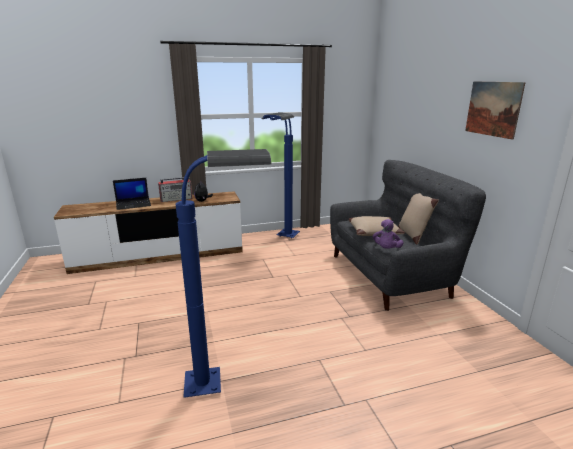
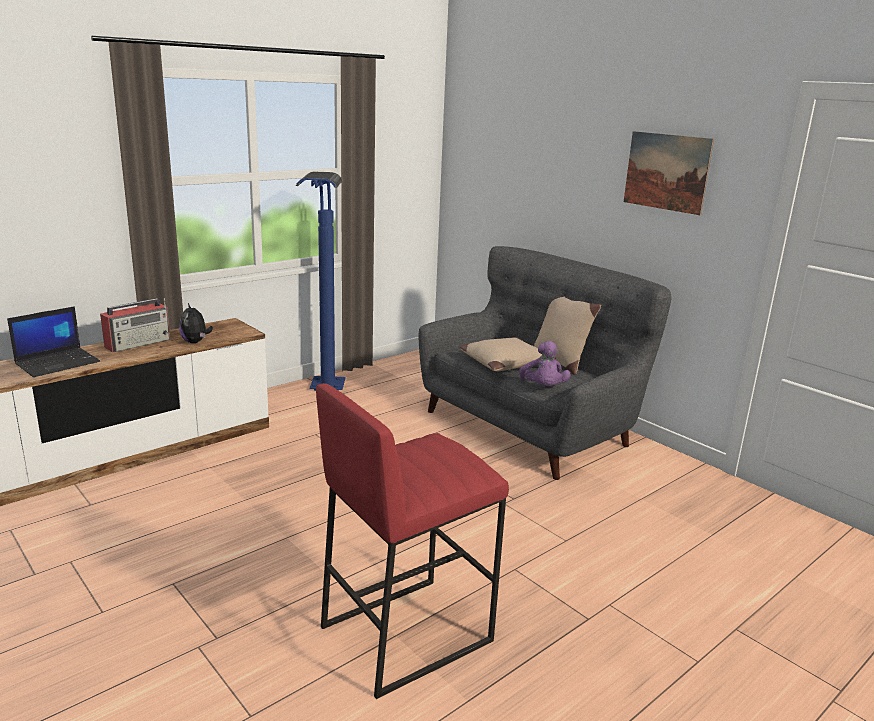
camera: 25 degrees left, 0 degrees up
(228, 380) = (405, 632): blue floor lamp -> red stool

